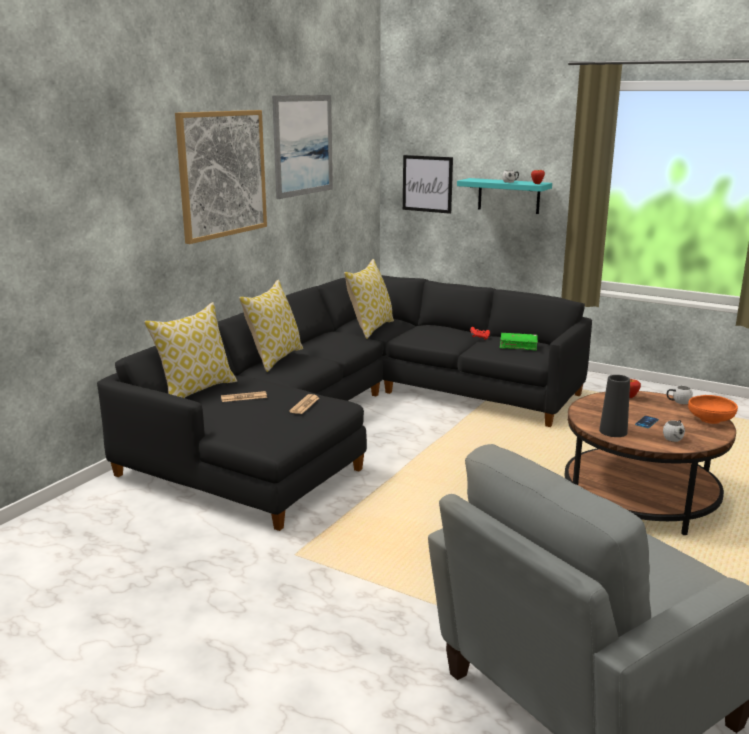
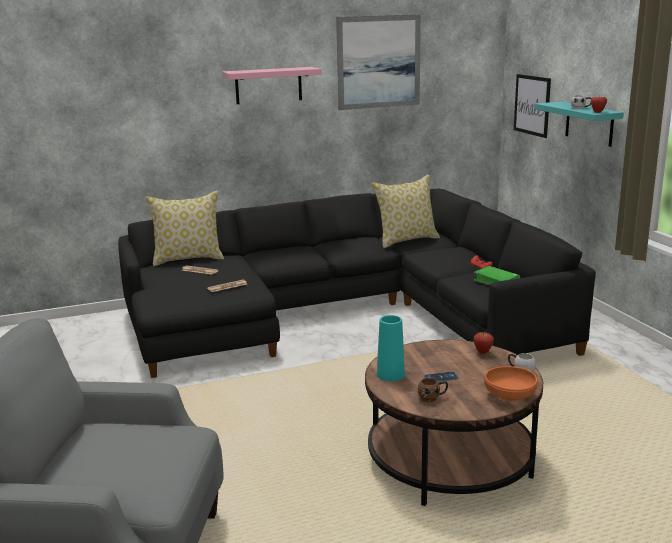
camera: 40 degrees right, 0 degrees up
(222, 174) = (268, 85): picture -> pink shelf
(274, 358) = (284, 248): pillow -> none
(613, 431) = (390, 374): black vase -> turquoise vase
(674, 437) = (432, 397): white mug -> brown mug

